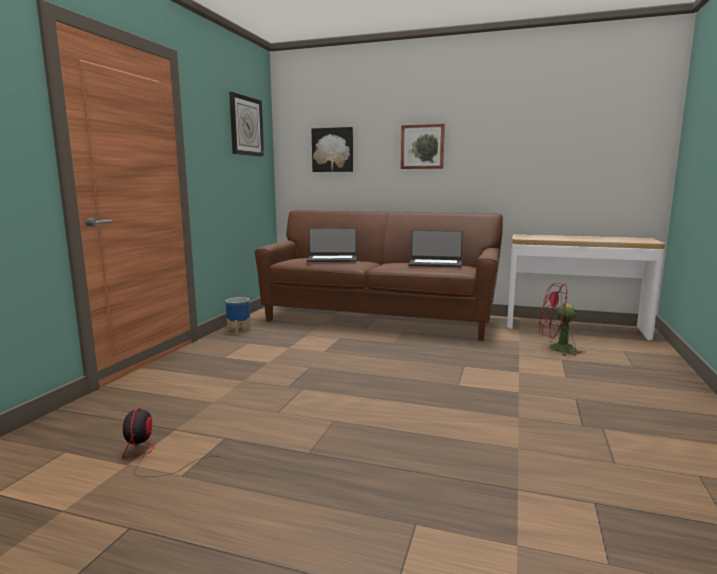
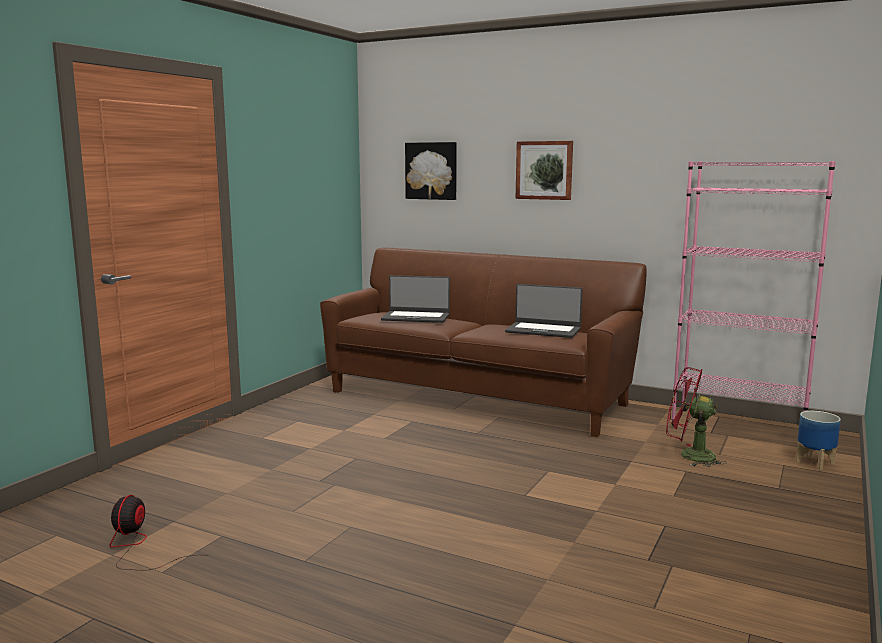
camera: 10 degrees right, 0 degrees up
(239, 330) = (295, 402): planter -> planter (815, 462)
(246, 126) = (317, 143): wall clock -> none
(574, 328) = (739, 426): console table -> pink bookcase

